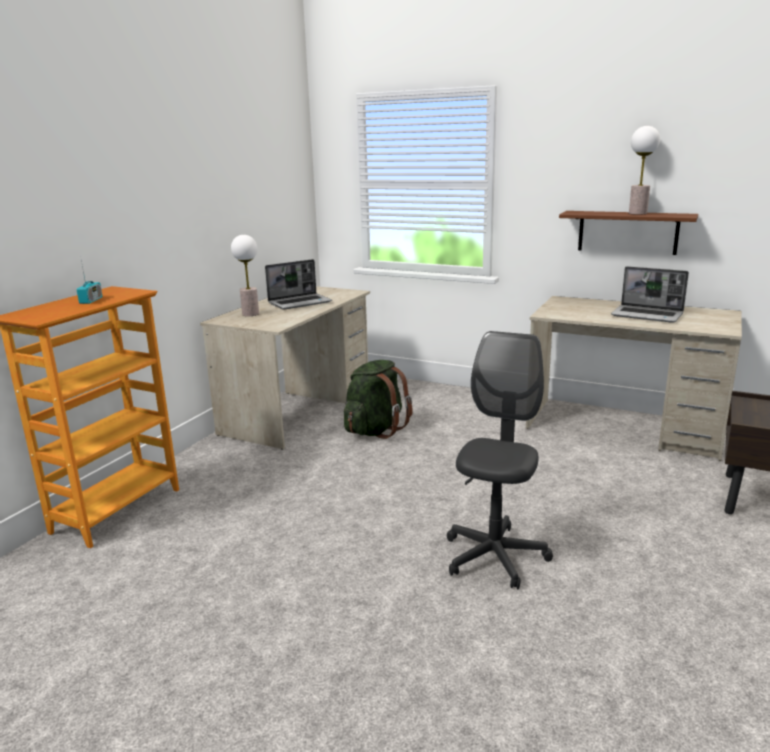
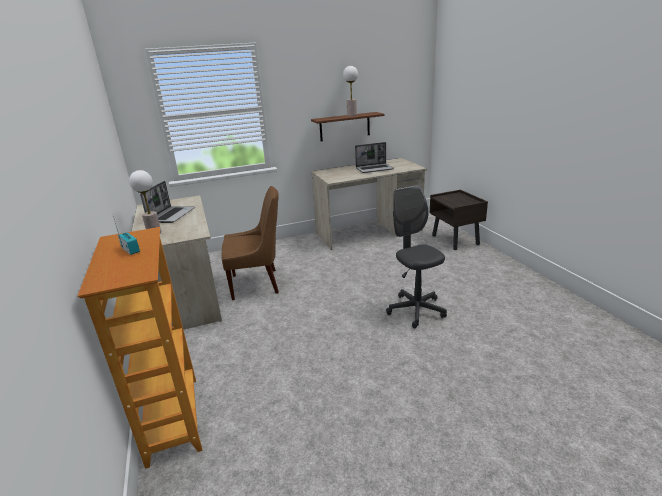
camera: 45 degrees left, 5 degrees up
(376, 430) = (257, 284): green backpack -> brown chair

